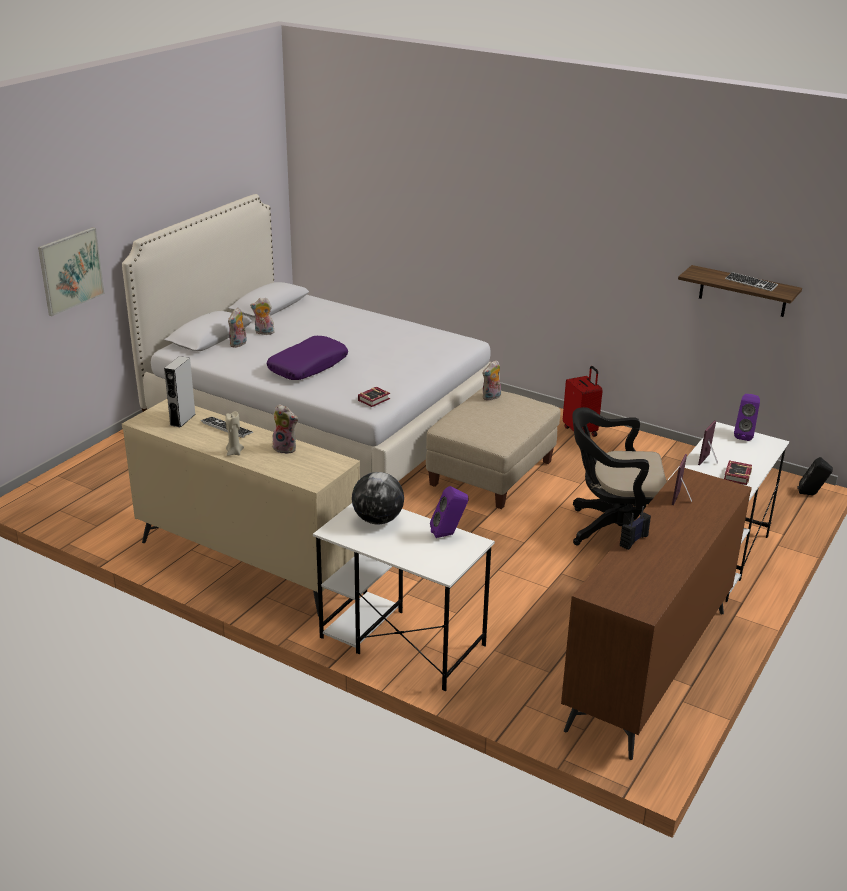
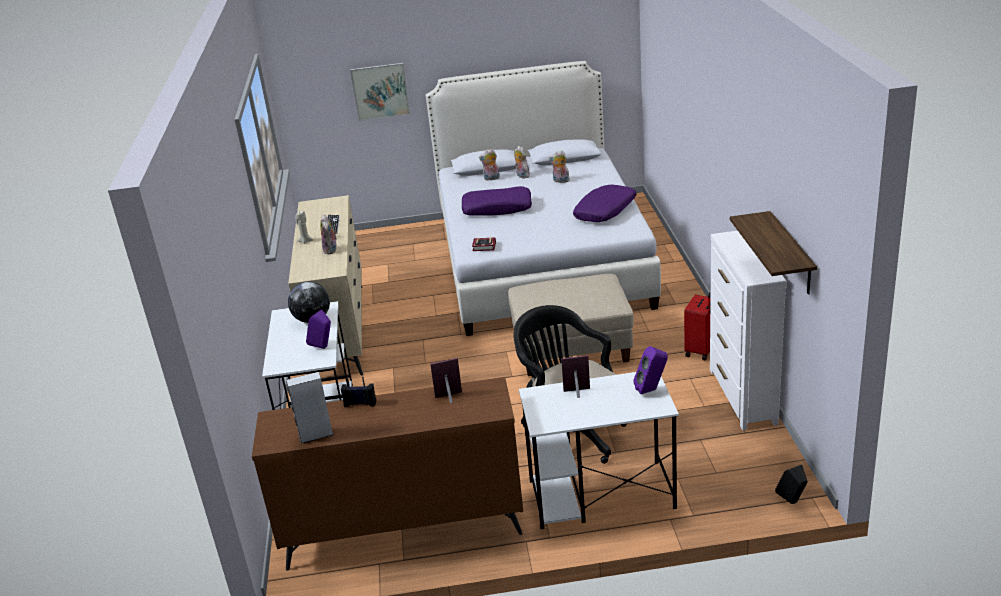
camera: 55 degrees right, 0 degrees up
(182, 419) = (325, 211): grey speaker -> grey speaker (316, 435)
(410, 336) = (605, 211): none -> purple pillow
(491, 397) = (592, 282): plush toy -> plush toy (560, 181)
(664, 448) = (742, 396): none -> white dresser
(736, 476) = (569, 414): book -> none
(751, 283) = (777, 244): keyboard -> none

